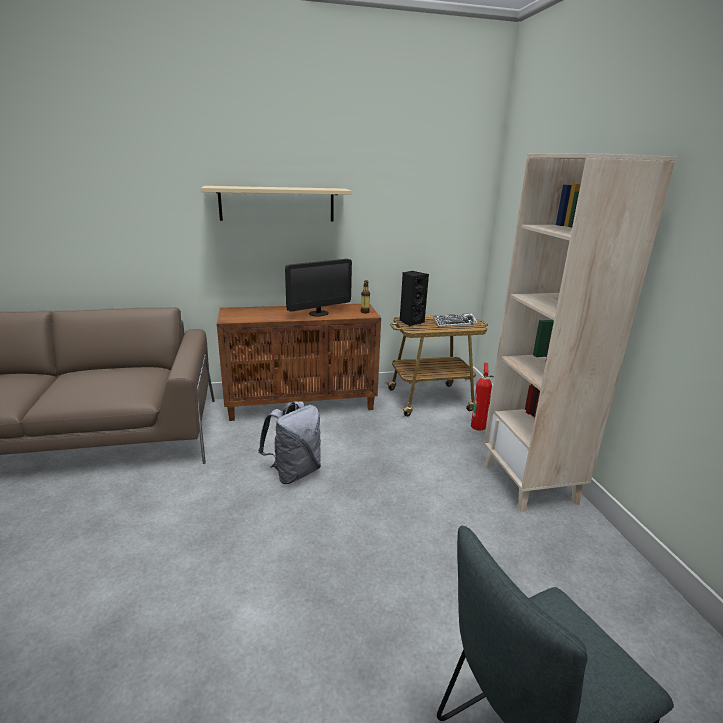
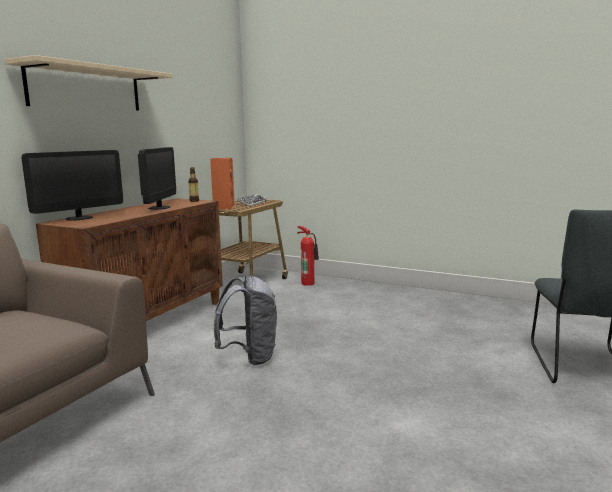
camera: 50 degrees left, 10 degrees down
(249, 310) = (79, 218): none -> monitor
(411, 322) = (224, 207): black speaker -> orange speaker
(530, 483) = (389, 293): beige bookcase -> none

